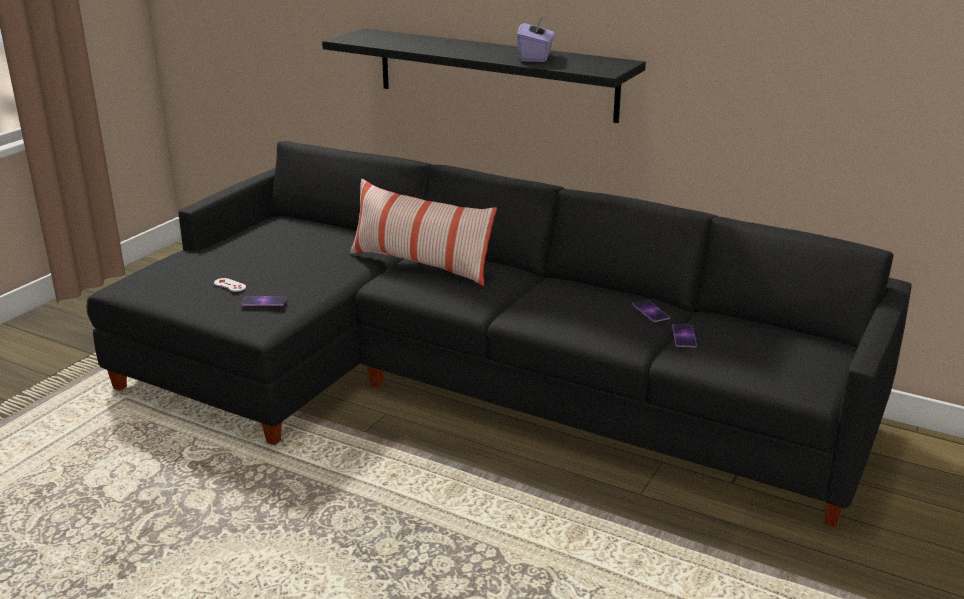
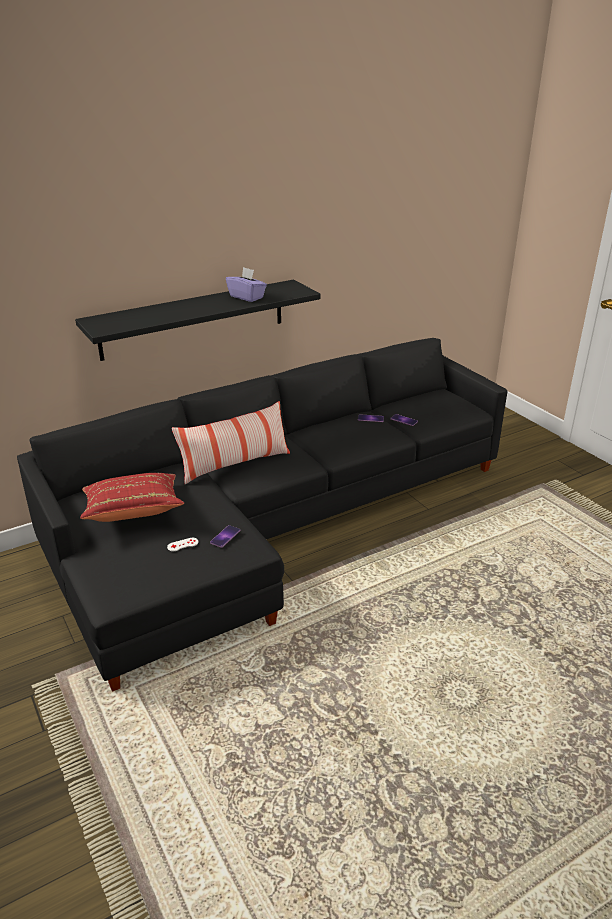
camera: 60 degrees left, 5 degrees up
(270, 247) = (134, 512): none -> red pillow

